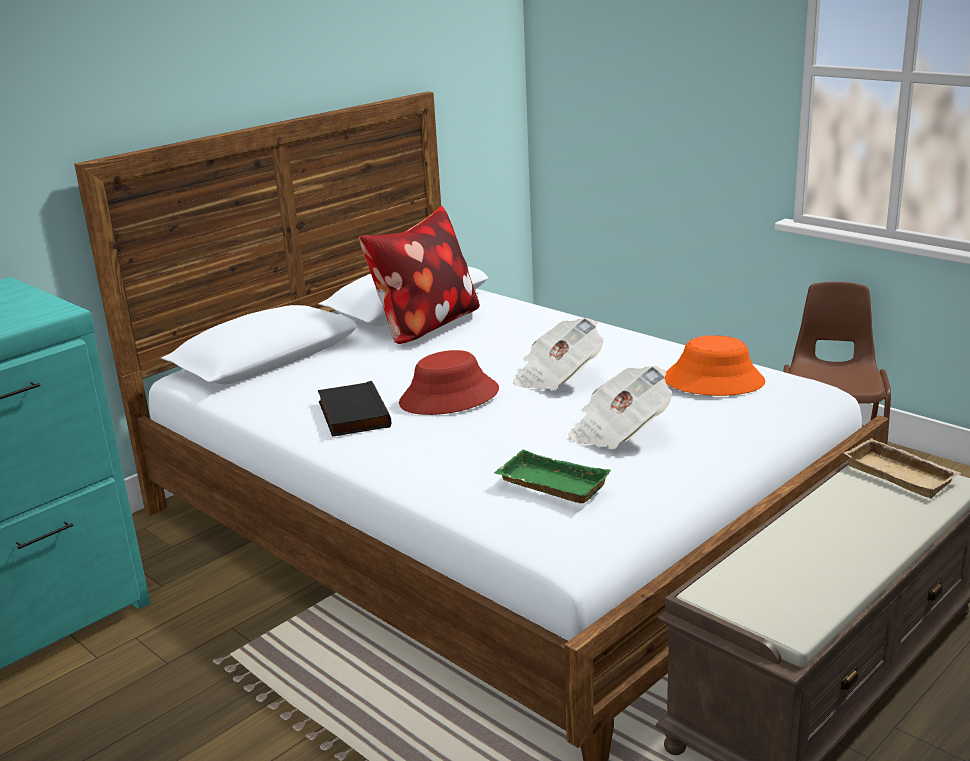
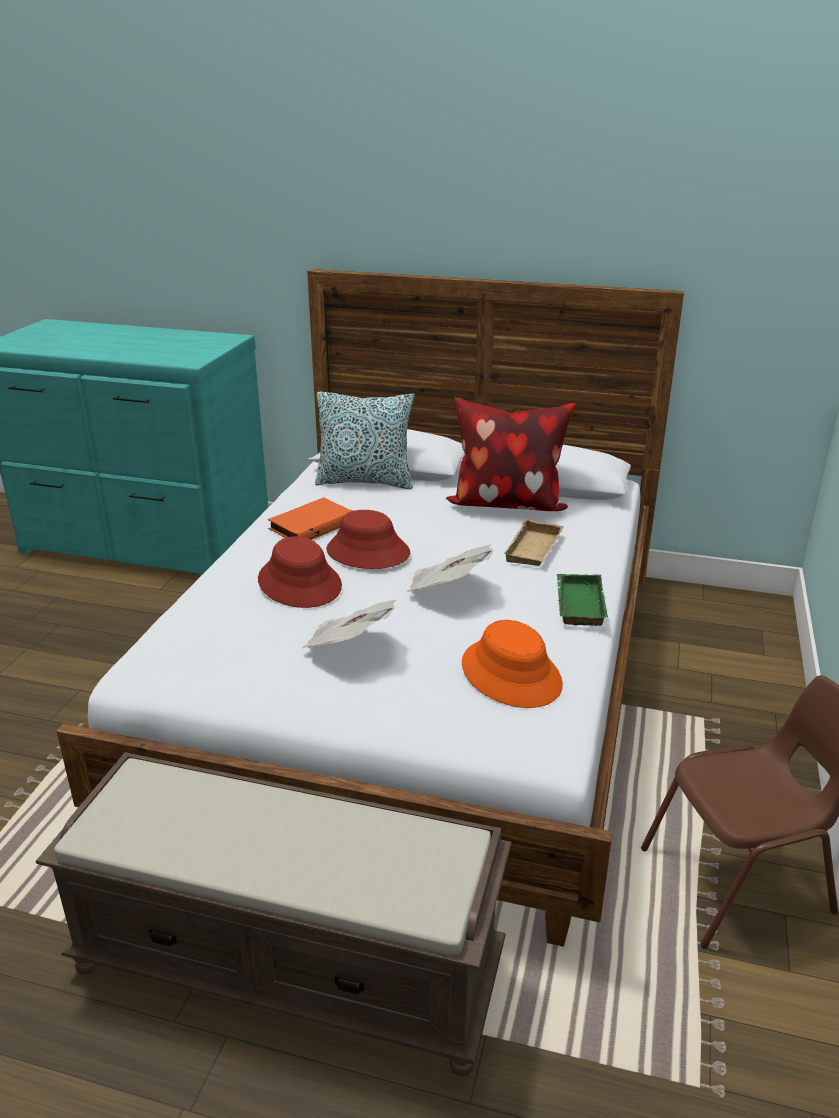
camera: 60 degrees right, 5 degrees up
(285, 374) = (365, 481): none -> pillow
(351, 414) = (311, 524): black book -> orange book
(481, 435) = (300, 583): none -> red hat
(549, 485) = (224, 635): green tray -> green tray (577, 604)
(902, 474) = (435, 865): beige tray -> beige tray (535, 549)

